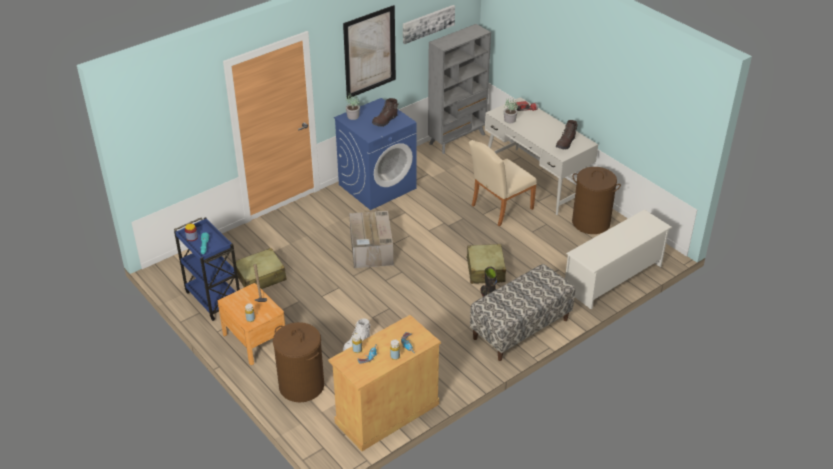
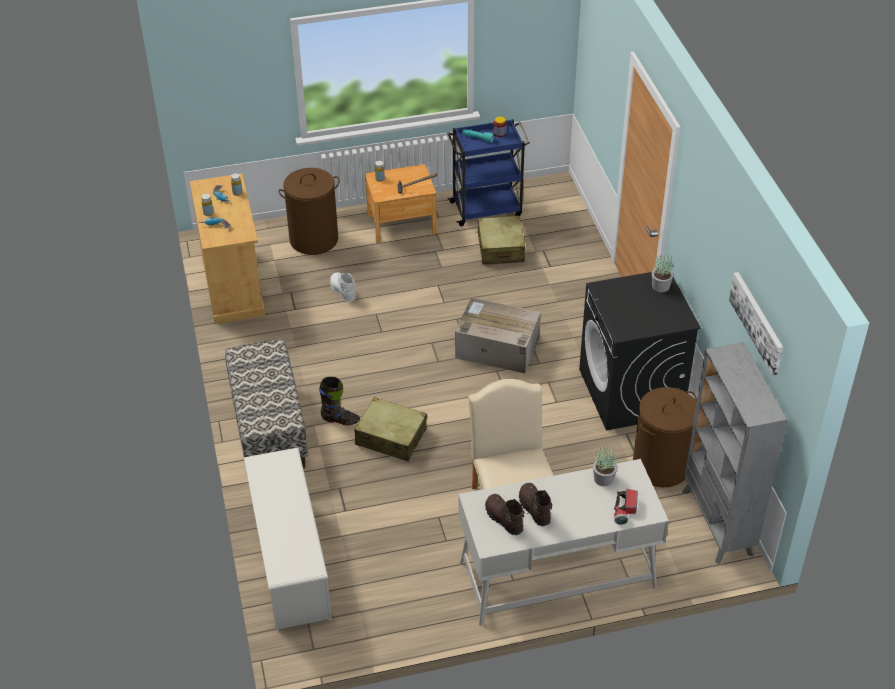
camera: 115 degrees right, 5 degrees up
(370, 52) = (709, 251): picture -> none
(377, 186) = (631, 393): blue washing machine -> black washing machine
(385, 121) = (632, 313): brown boot -> brown boot (534, 509)
(590, 223) = (418, 594): brown laundry basket -> brown laundry basket (660, 466)

